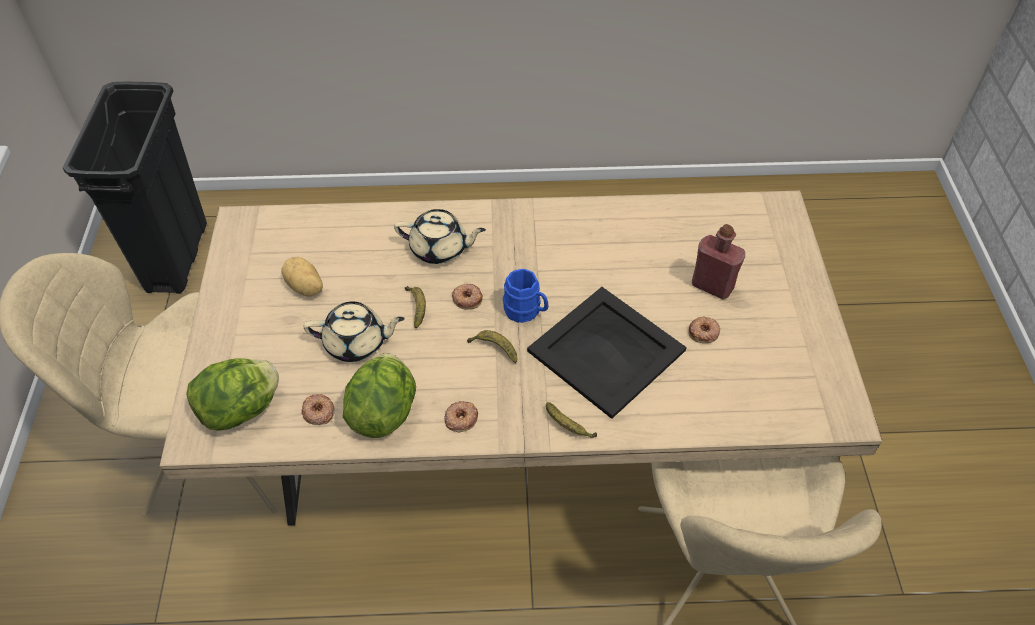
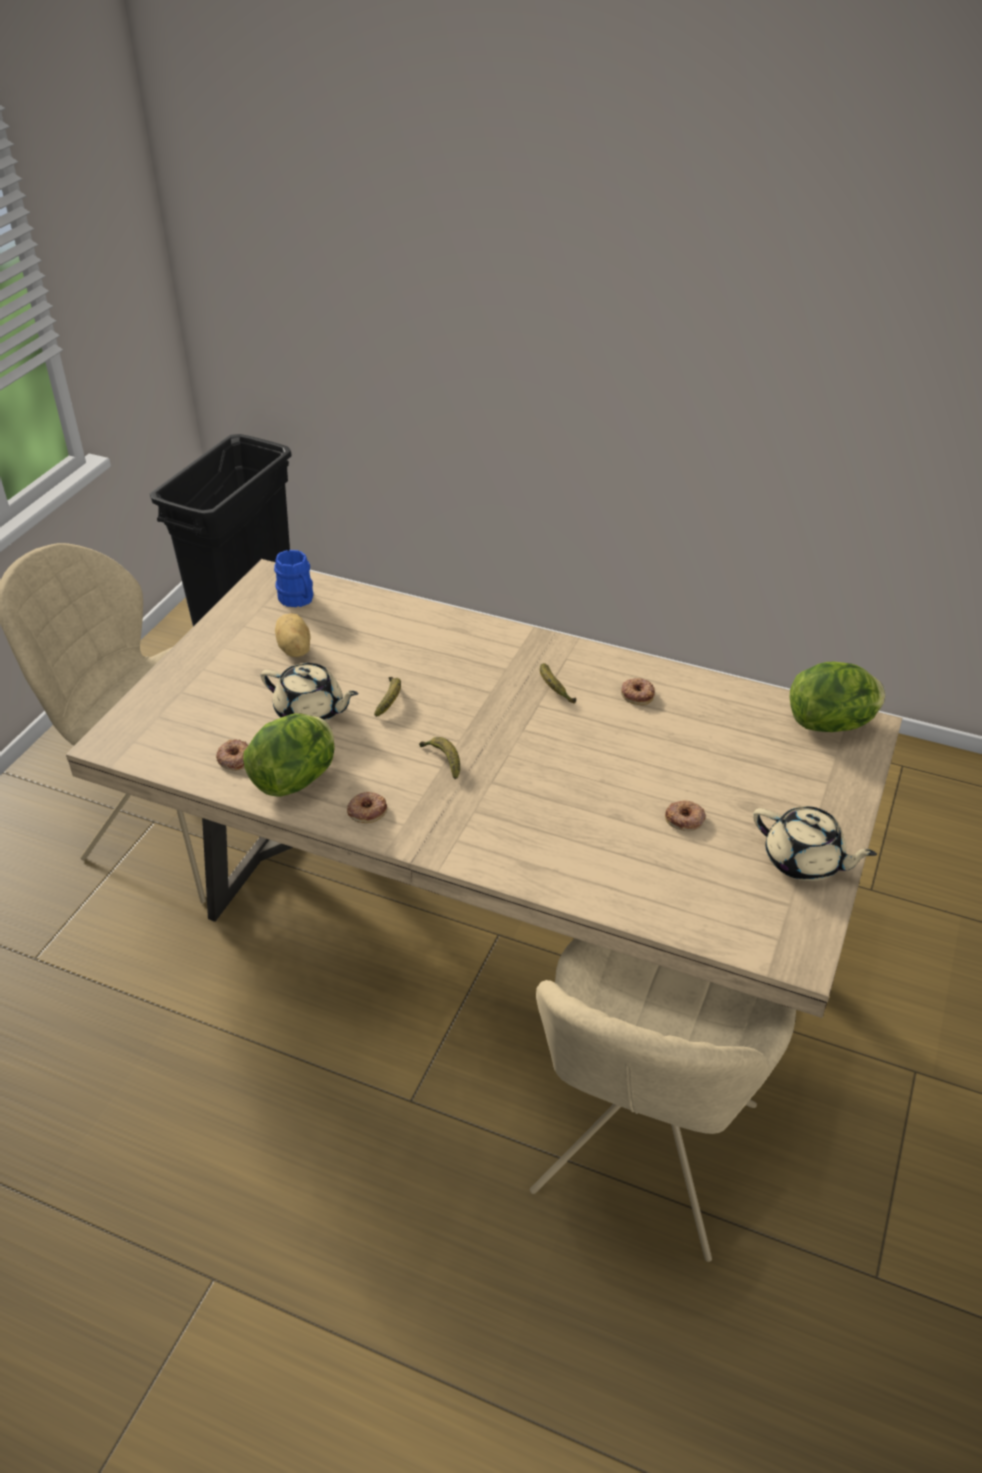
camera: 25 degrees right, 10 degrees down
(241, 409) = (167, 733): lettuce -> lettuce (831, 724)
(440, 249) = (449, 655): beige teapot -> beige teapot (804, 861)
(467, 298) = (447, 707): donut -> donut (637, 694)
(526, 311) = (500, 738): blue mug -> blue mug (298, 600)
(567, 426) = (471, 855): banana -> banana (553, 688)
(607, 351) = (563, 801): black tray -> none
(712, 286) = (726, 778): red bottle -> none

